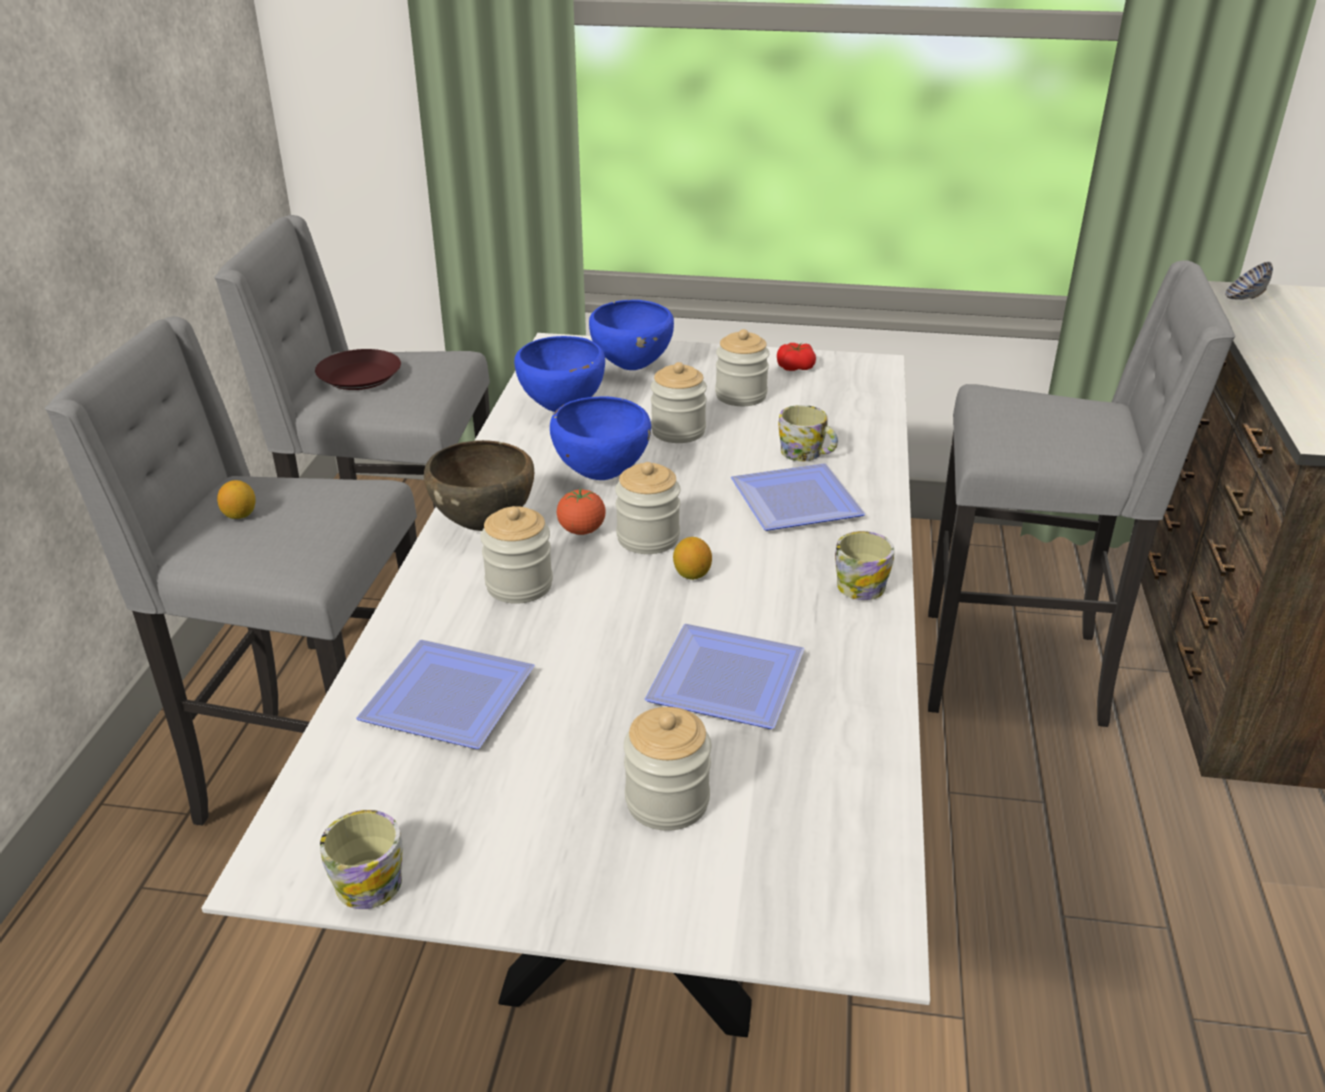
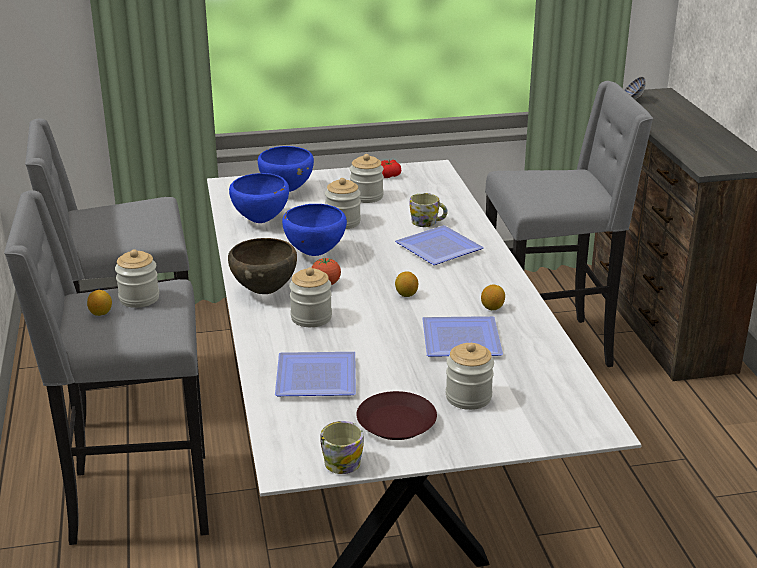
camera: 20 degrees left, 5 degrees down
(358, 377) = (106, 222): brown plate -> brown plate (395, 423)
(648, 538) = (367, 281): jar -> jar (139, 298)
(817, 629) = (492, 308): none -> lemon
(859, 583) = (500, 282): mug -> none

